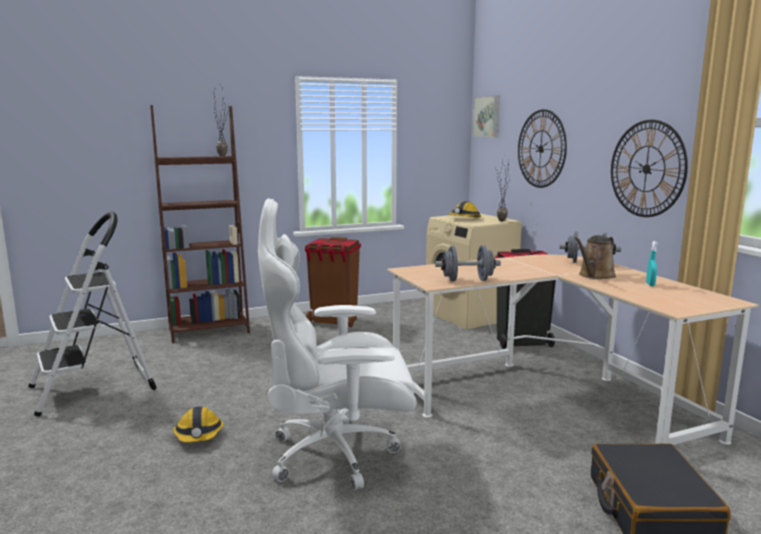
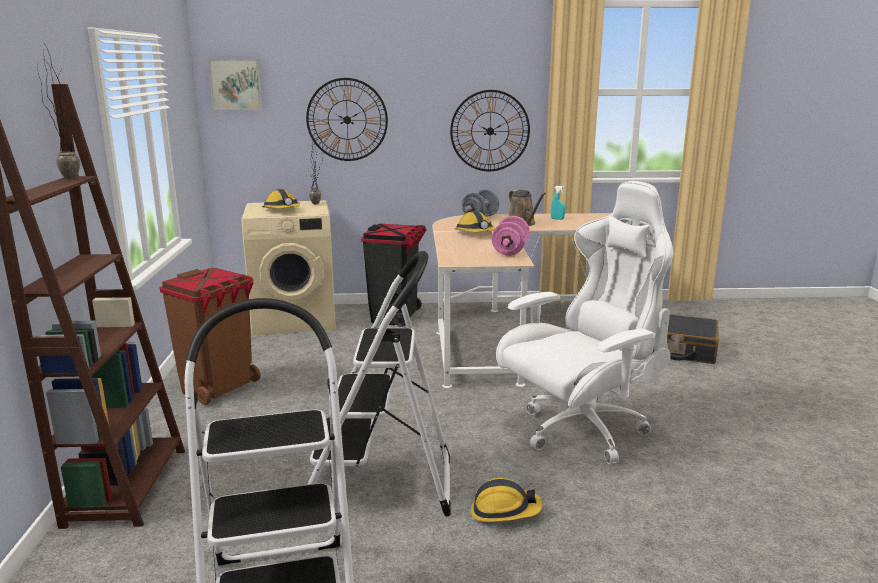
camera: 70 degrees left, 5 degrees up
(225, 389) = (382, 485): none -> step ladder
(341, 454) = (577, 433): white office chair -> white office chair turned 135 degrees counterclockwise
(467, 280) = (510, 251): grey dumbbell -> pink dumbbell
(518, 267) = (475, 233): none -> hard hat

